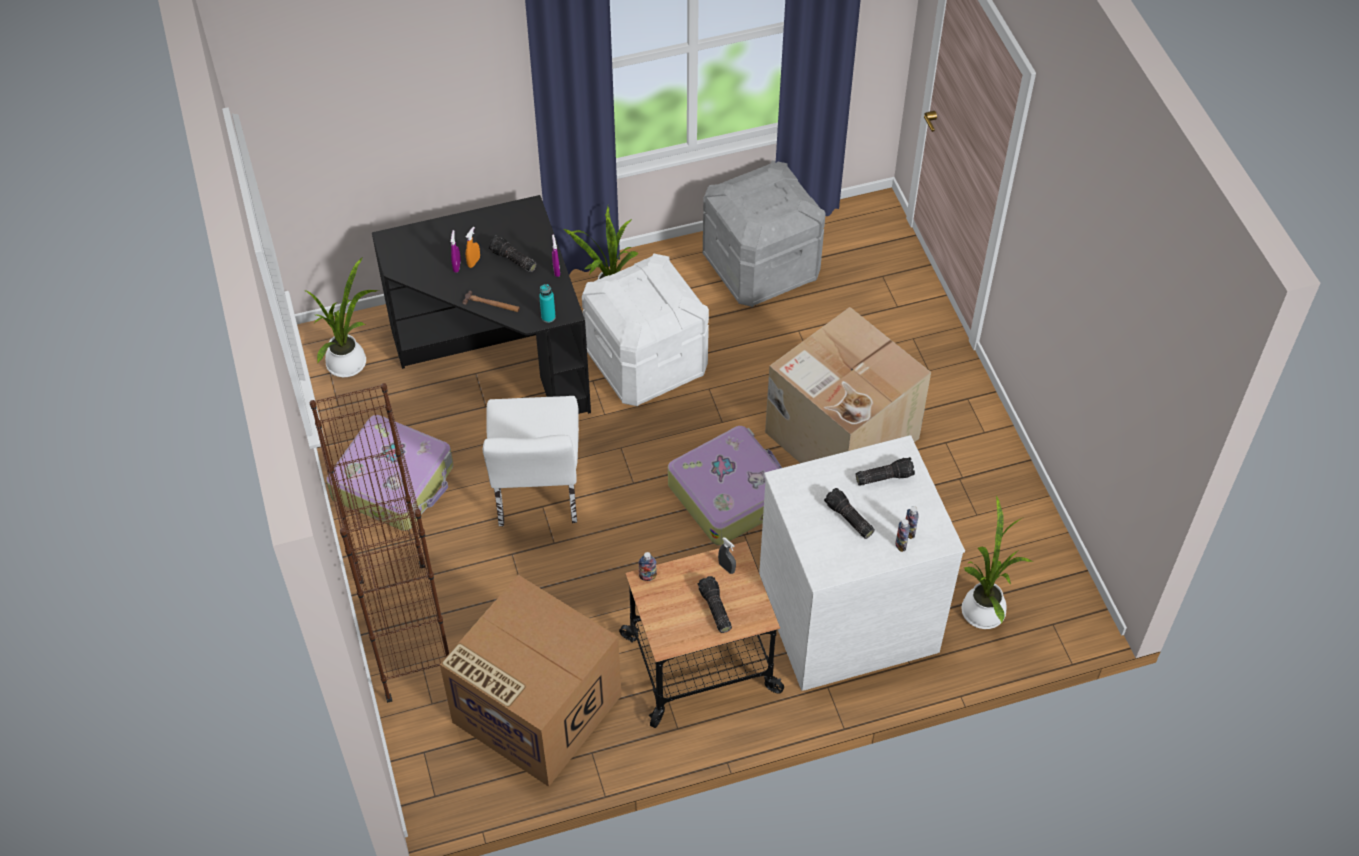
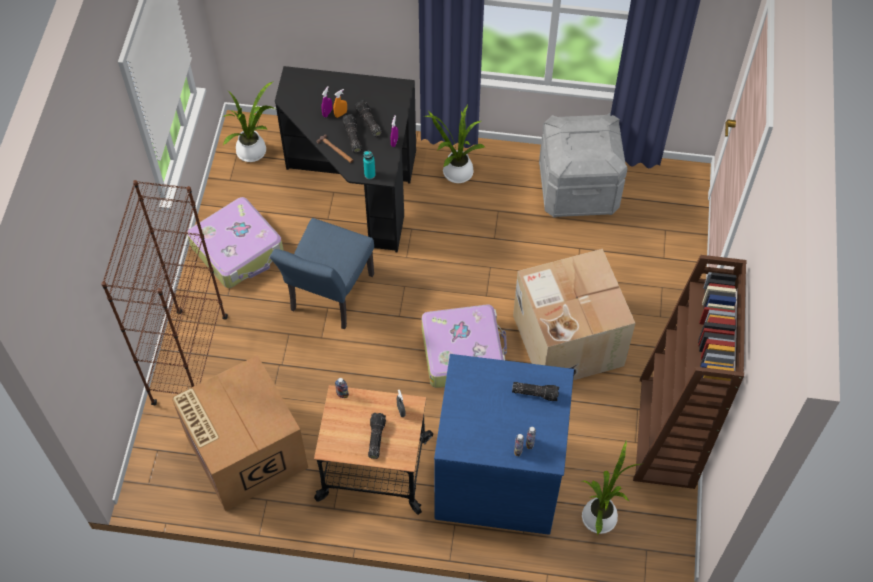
camera: 25 degrees right, 5 degrees up
(537, 494) = (328, 297): white chair -> blue chair
(647, 363) = (456, 230): white storage box -> none
(847, 613) = (498, 476): white dresser -> blue dresser
(848, 519) = (490, 414): flashlight -> flashlight (352, 137)
(1006, 491) = (668, 433): none -> brown bookcase

